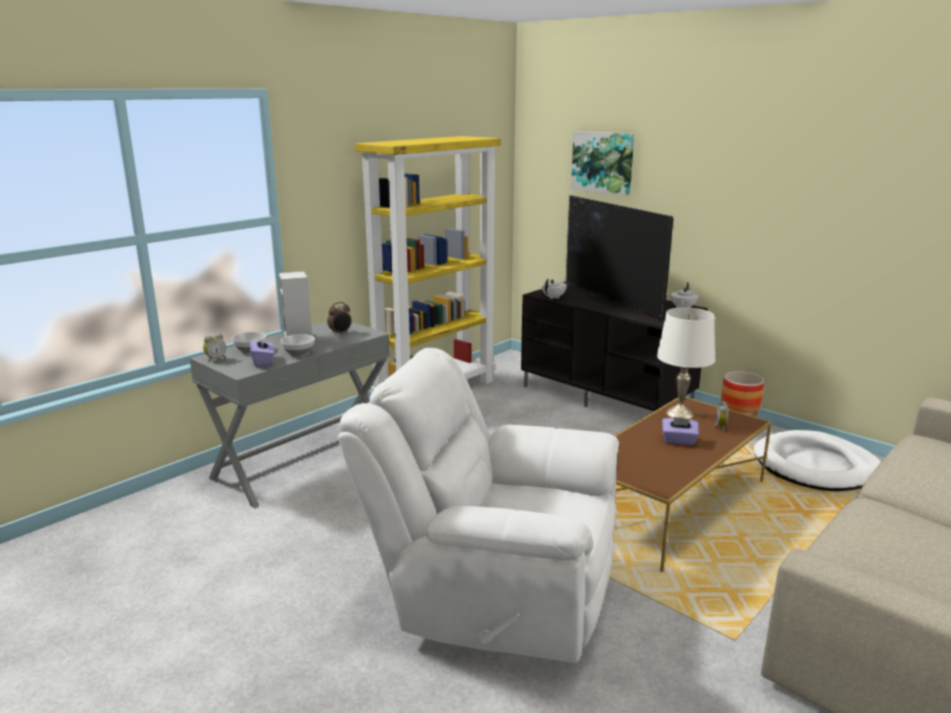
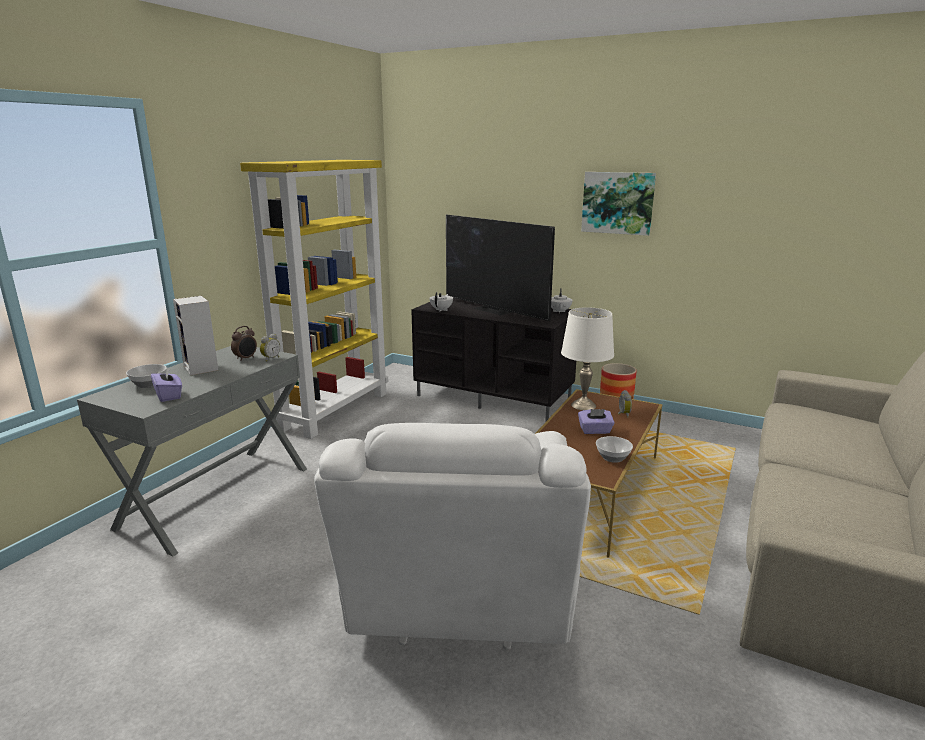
camera: 15 degrees left, 0 degrees up
(215, 359) = (110, 398): alarm clock -> alarm clock (270, 359)
(299, 352) = (207, 382): bowl -> bowl (613, 457)
(493, 593) = (460, 608): white armchair -> white armchair turned 90 degrees counterclockwise
(603, 162) = (473, 183): picture -> picture (618, 203)
(816, 466) = (691, 439): white dog bed -> none

